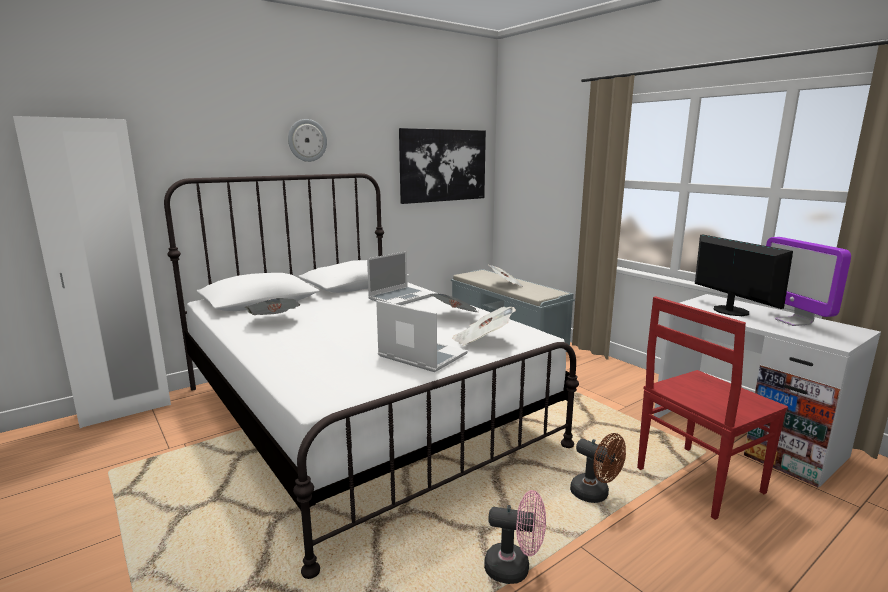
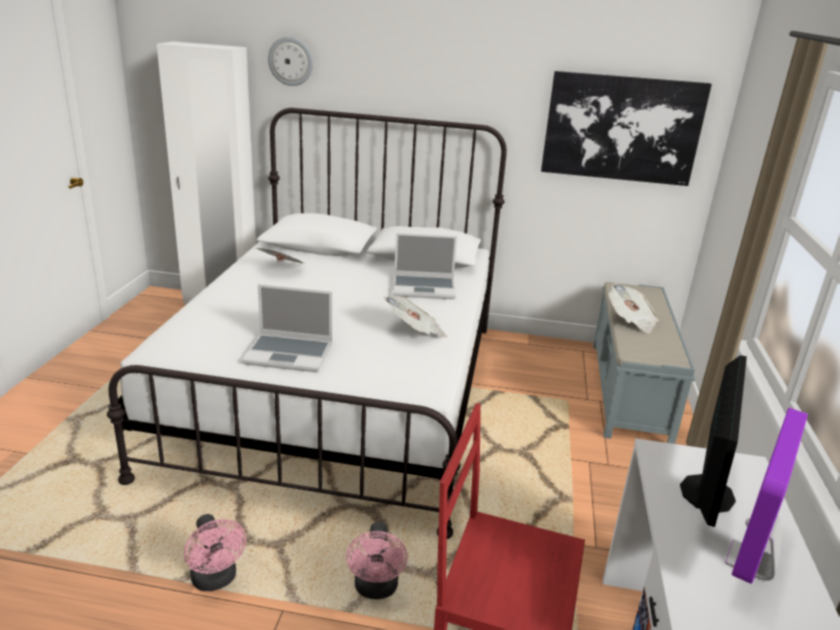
camera: 45 degrees right, 10 degrees up
(307, 140) = (424, 78): wall clock -> wall clock (291, 61)
(420, 356) = (290, 354): laptop -> laptop turned 105 degrees clockwise
(482, 341) = (367, 368): newspaper -> none
(595, 495) = (376, 589): brown fan -> pink fan

